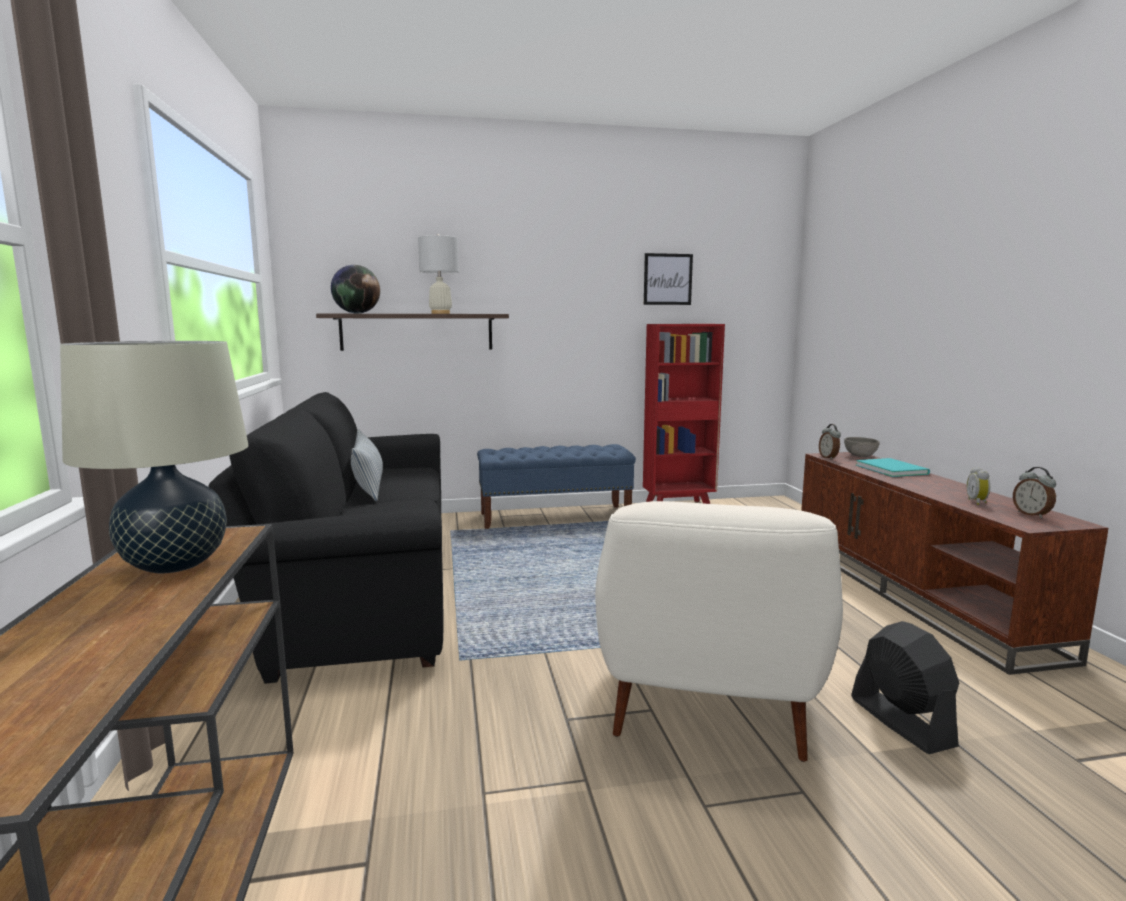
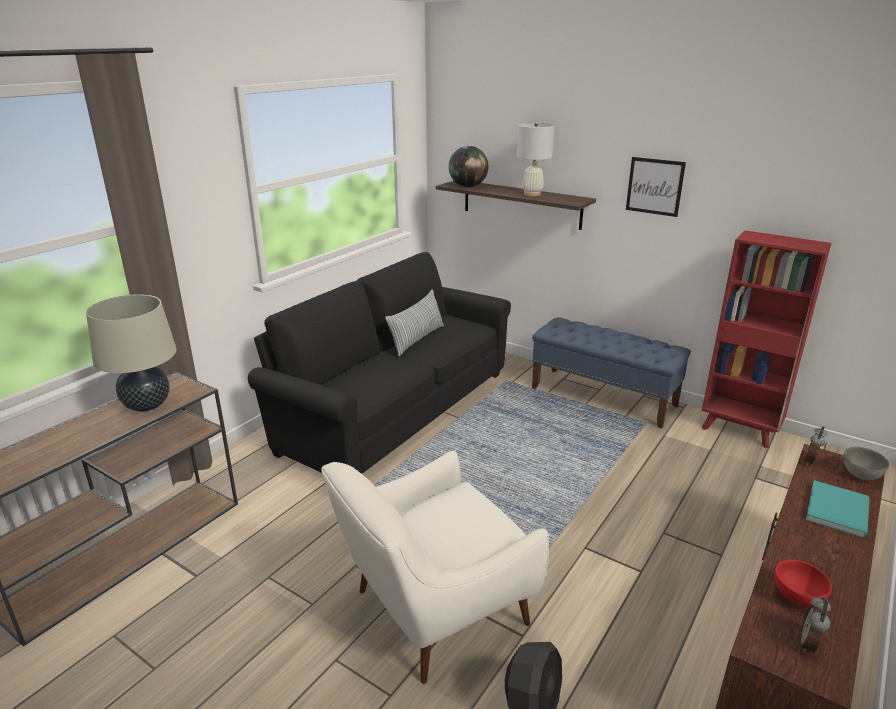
camera: 45 degrees right, 15 degrees up
(667, 279) = (784, 182): picture -> picture (655, 186)
(978, 502) = (797, 598): alarm clock -> red bowl

